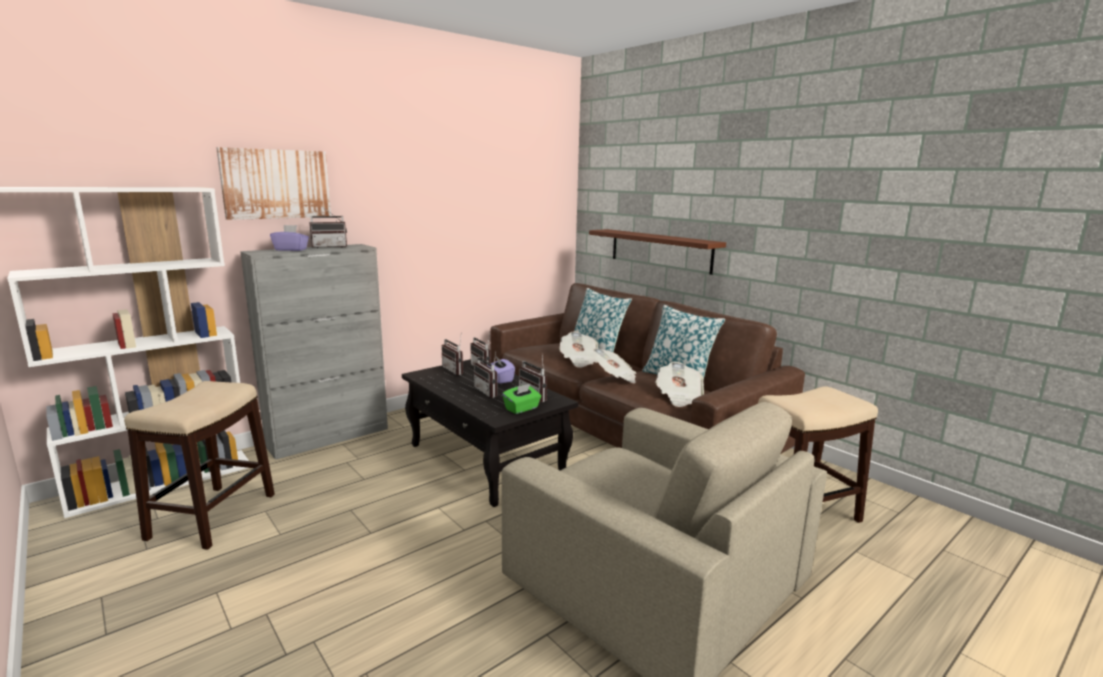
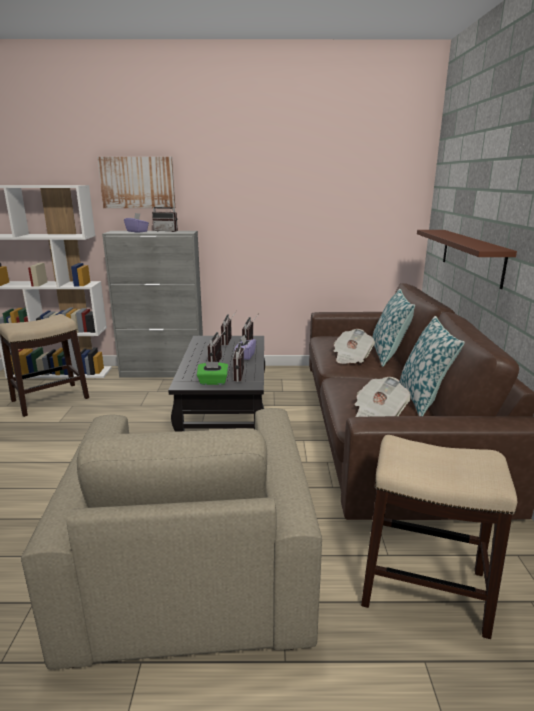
camera: 40 degrees right, 5 degrees up
(615, 377) = (351, 380): newspaper -> none

